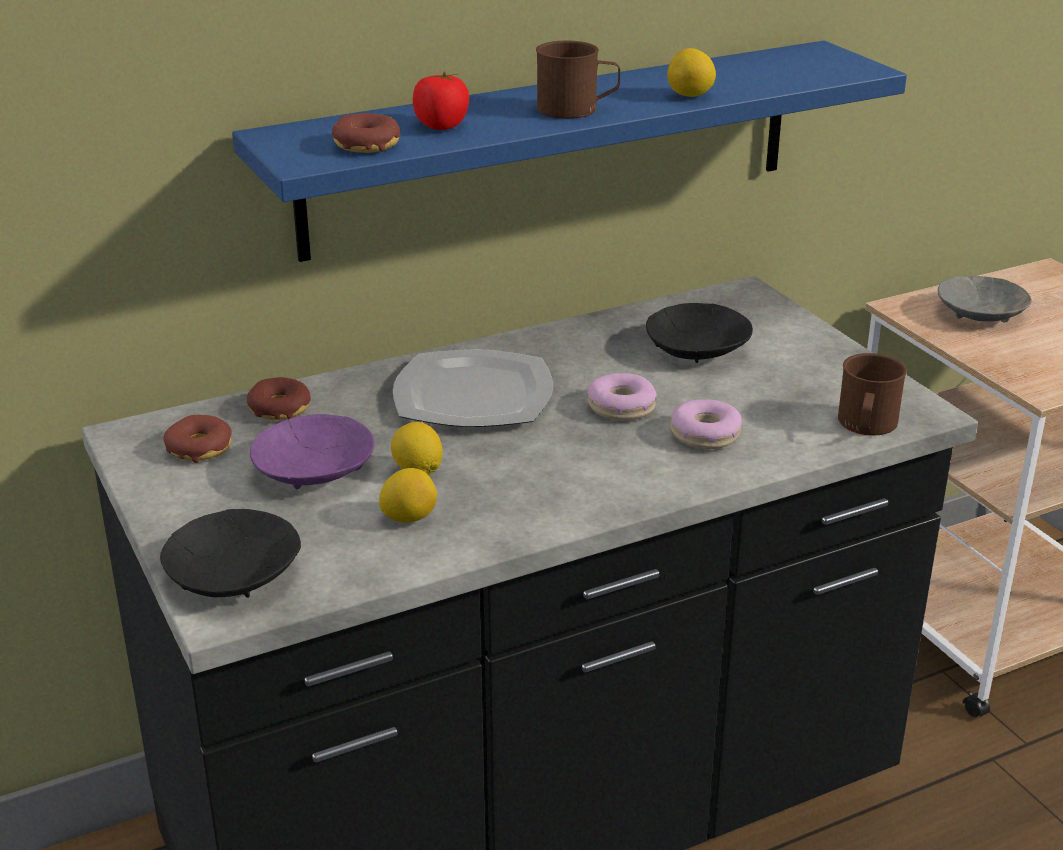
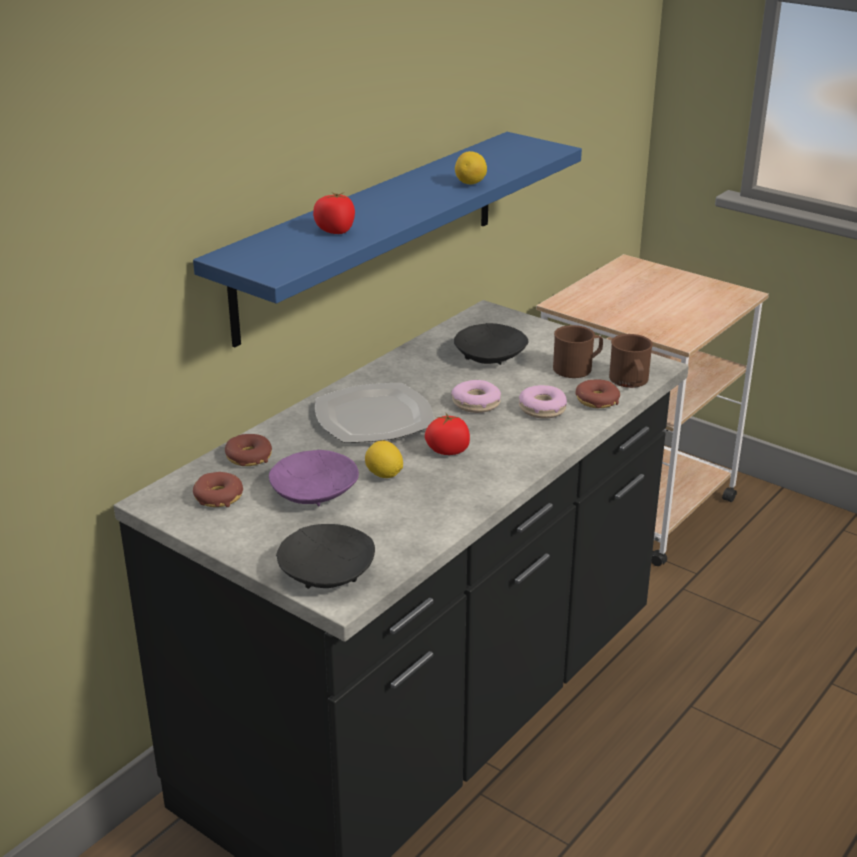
camera: 25 degrees left, 0 degrees up
(366, 145) = (302, 253): donut -> donut (597, 401)
(409, 518) = (406, 506): lemon -> none
(528, 459) = (448, 450): none -> tomato
(577, 109) = (410, 204): brown mug -> brown mug (578, 368)
(981, 314) = (611, 299): grey bowl -> none

